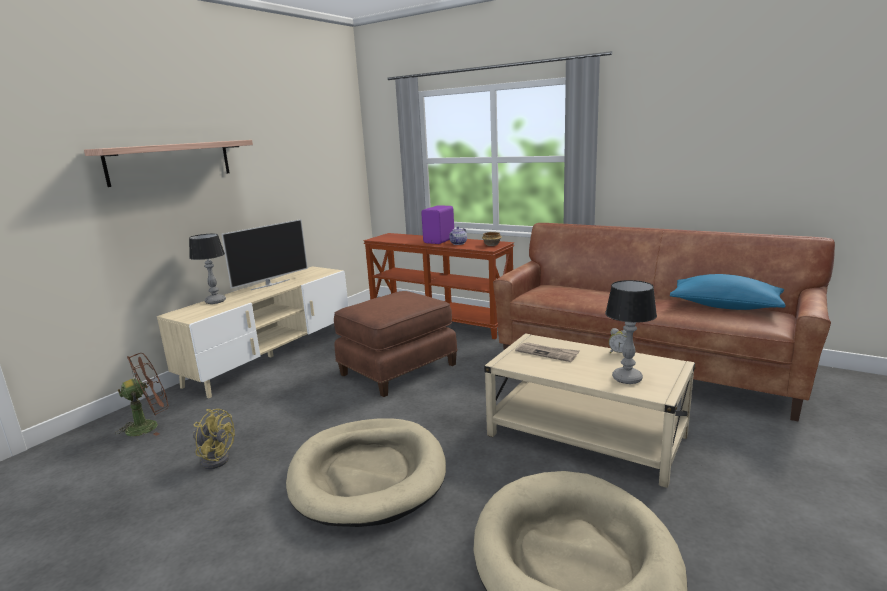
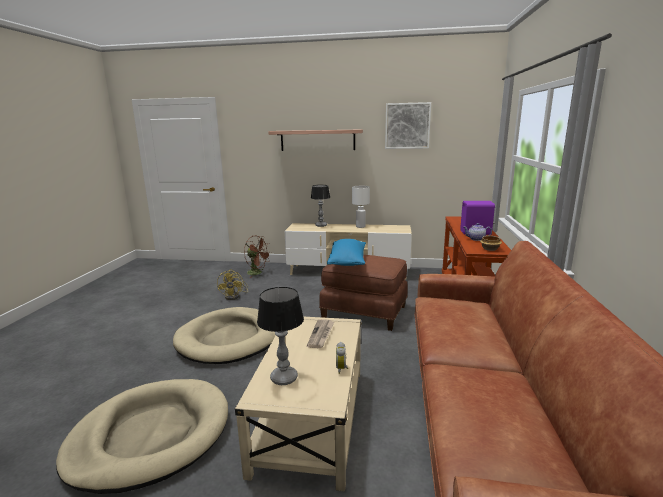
camera: 65 degrees right, 0 degrees up
(270, 284) = (360, 226): television -> white table lamp
(284, 134) = (407, 126): none -> picture
(725, 306) = (519, 424): blue pillow -> blue pillow (347, 262)

